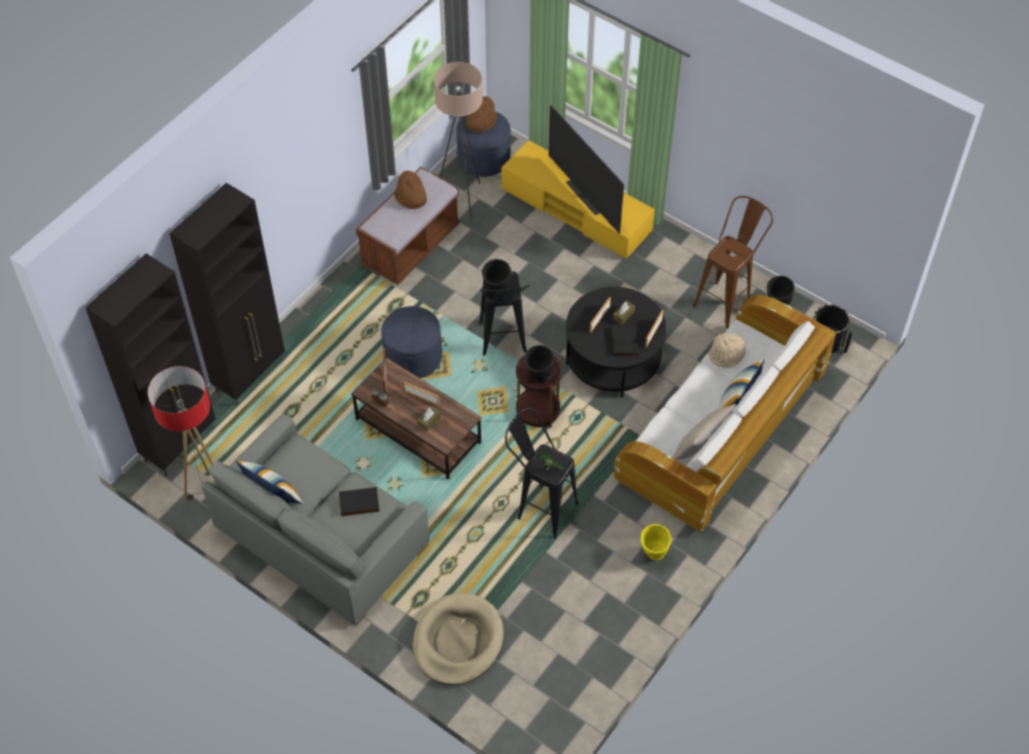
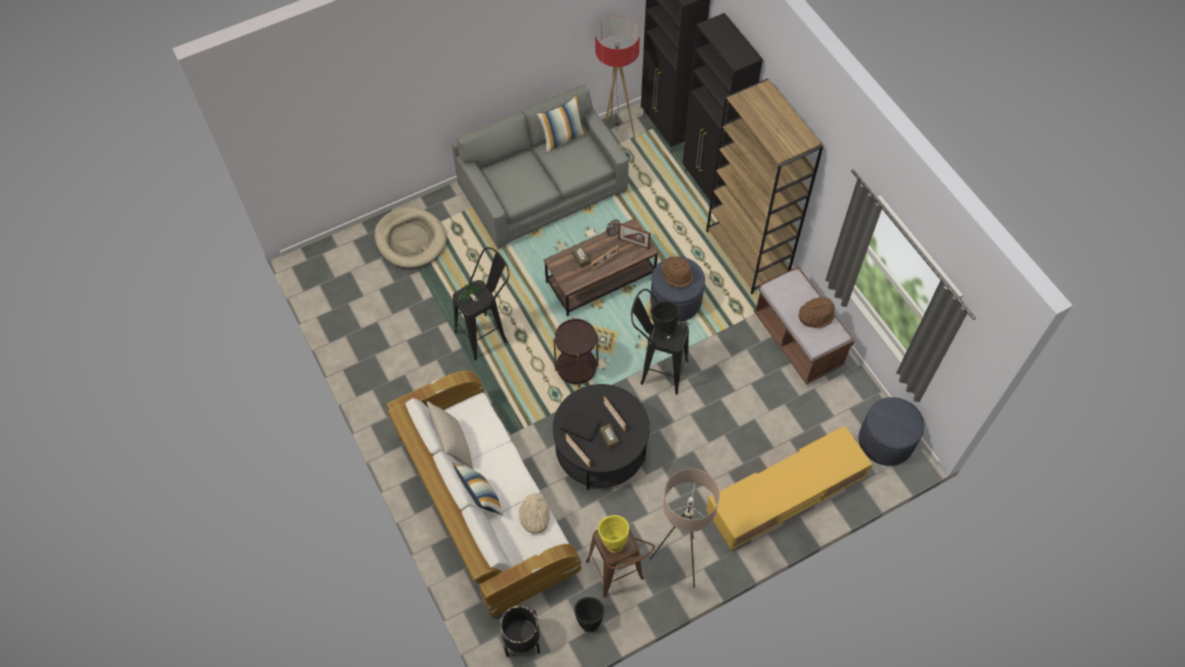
camera: 115 degrees right, 5 degrees up
(324, 316) = (747, 254): none -> brown bookcase
(359, 504) = (526, 184): black book -> none
(462, 199) = (838, 402): beige floor lamp -> beige floor lamp (679, 561)
(481, 121) = (905, 422): brown hat -> brown hat (677, 275)
(538, 378) = (569, 335): black vase -> none
(584, 197) = (776, 481): television -> none
(653, 555) = (400, 392): yellow vase -> yellow vase (612, 540)

